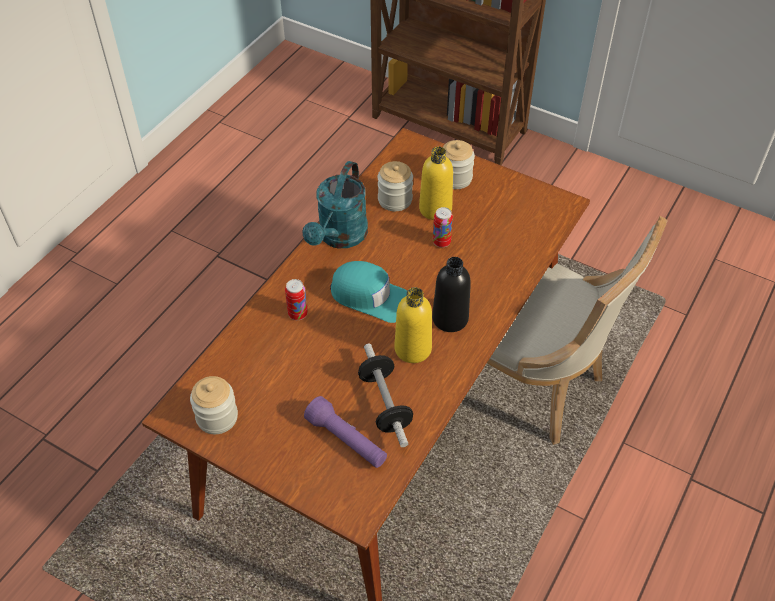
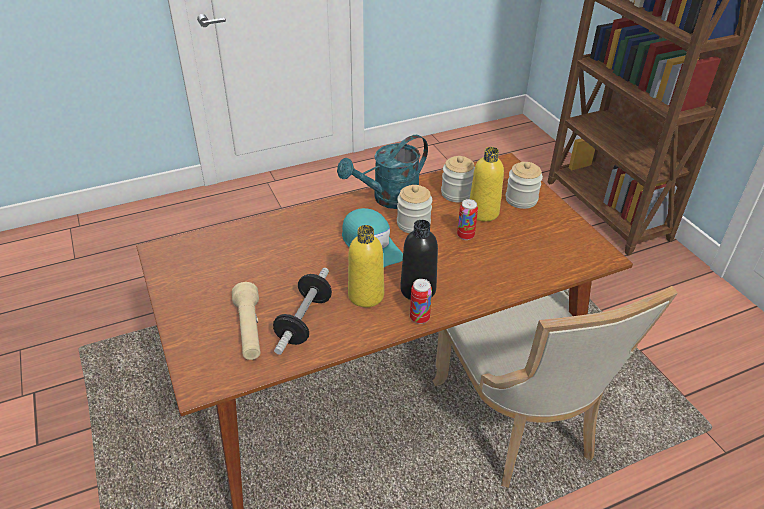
camera: 35 degrees right, 10 degrees down
(217, 417) = (182, 266): jar -> jar (413, 224)
(298, 314) = (306, 231): can -> can (419, 318)
(347, 440) = (249, 330): purple flashlight -> beige flashlight

